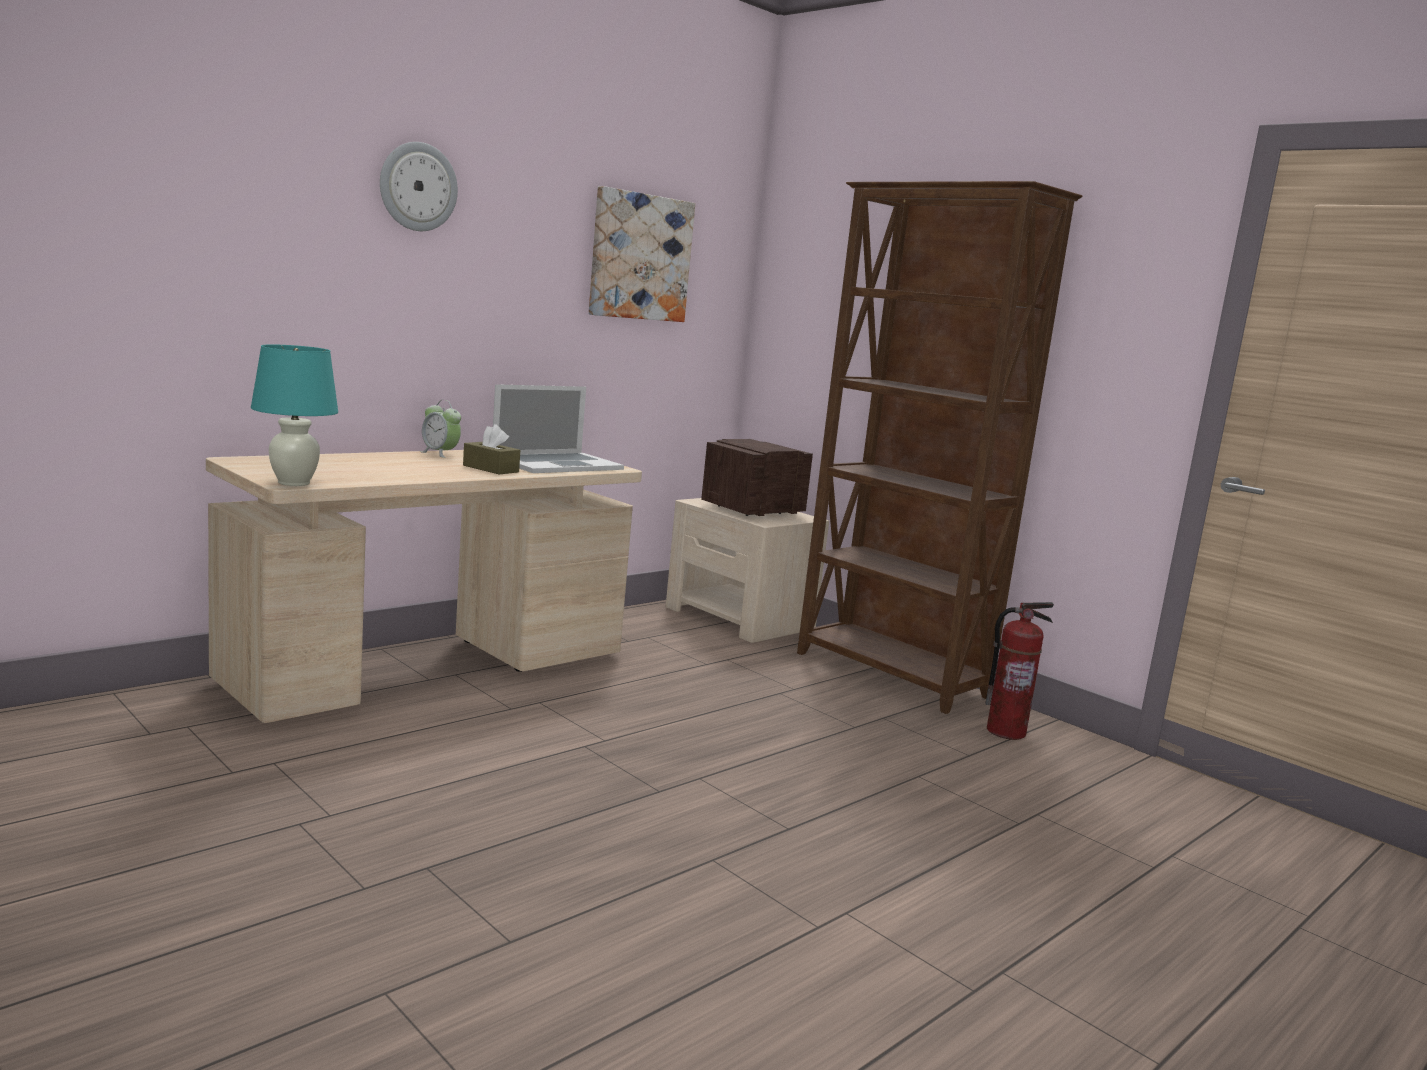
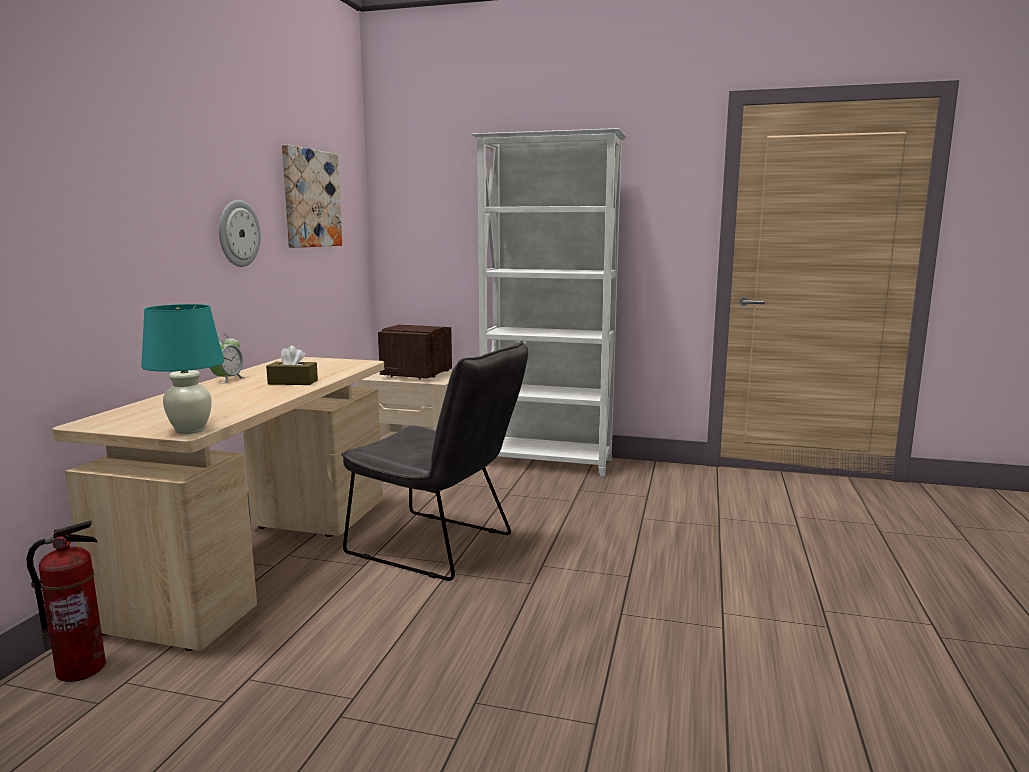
camera: 30 degrees left, 0 degrees up
(418, 187) = (170, 152): wall clock -> wall clock (238, 233)
(440, 454) = (227, 379): alarm clock -> alarm clock turned 75 degrees counterclockwise
(556, 464) = (322, 368): laptop -> none
(614, 719) = (439, 547): none -> grey chair
(890, 676) = (547, 463): brown bookcase -> white bookcase
(1006, 731) = (644, 476): fire extinguisher -> fire extinguisher (82, 668)

